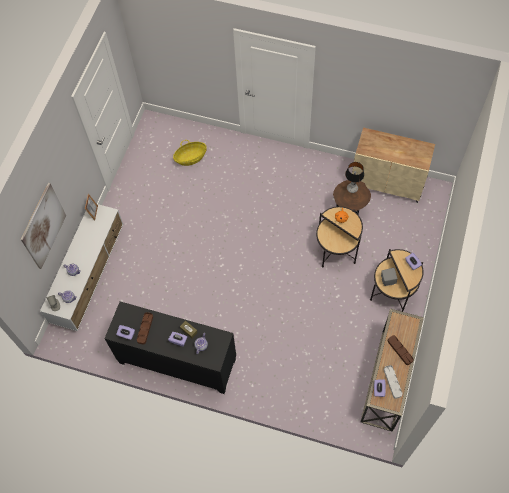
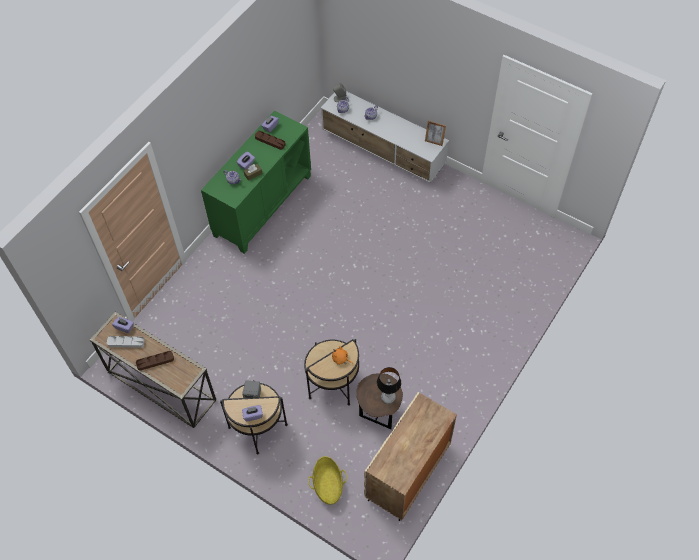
camera: 105 degrees right, 5 degrees down
(43, 226) = (392, 60): picture -> none
(177, 361) = (262, 205): black cabinet -> green cabinet
(190, 158) = (505, 266): basket -> basket (328, 484)

